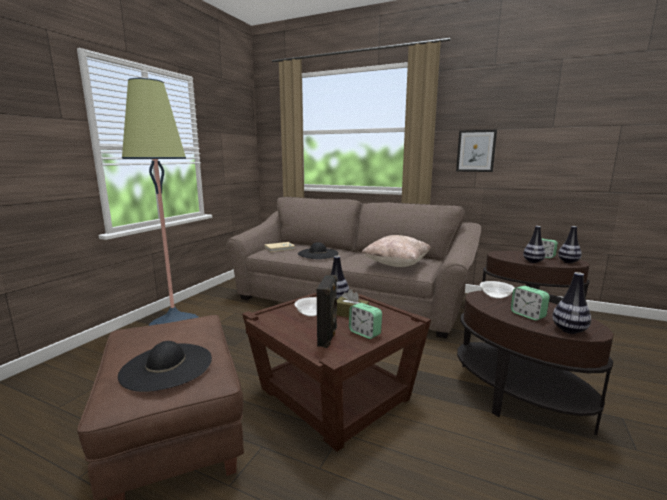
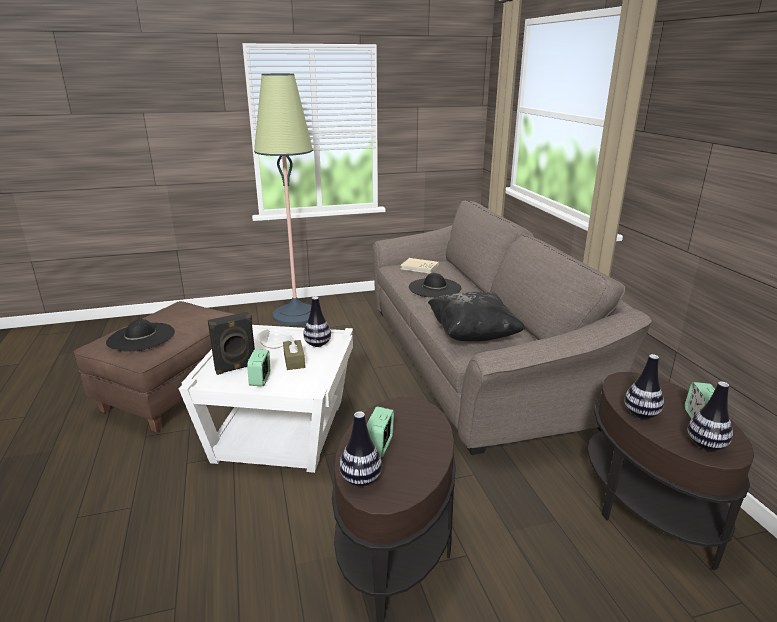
camera: 50 degrees right, 10 degrees up
(335, 393) = (282, 430): brown side table -> white side table
(396, 264) = (472, 334): beige pillow -> black pillow
(476, 151) = (698, 185): picture -> none
(495, 295) = (422, 414): bowl -> none

